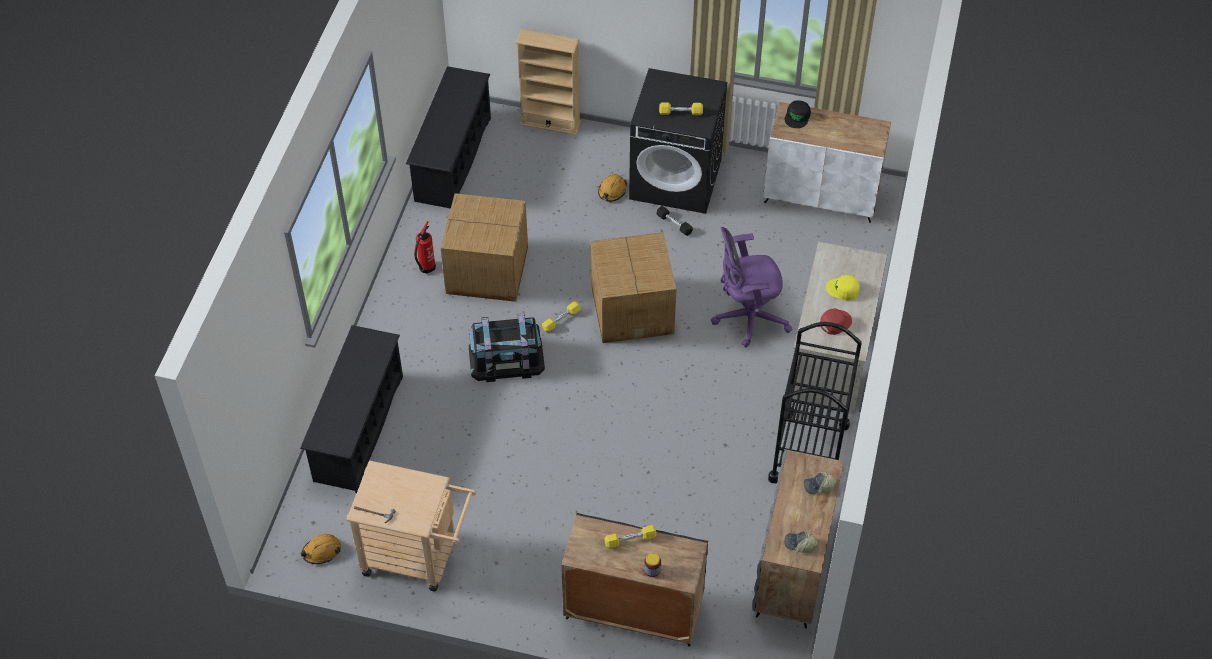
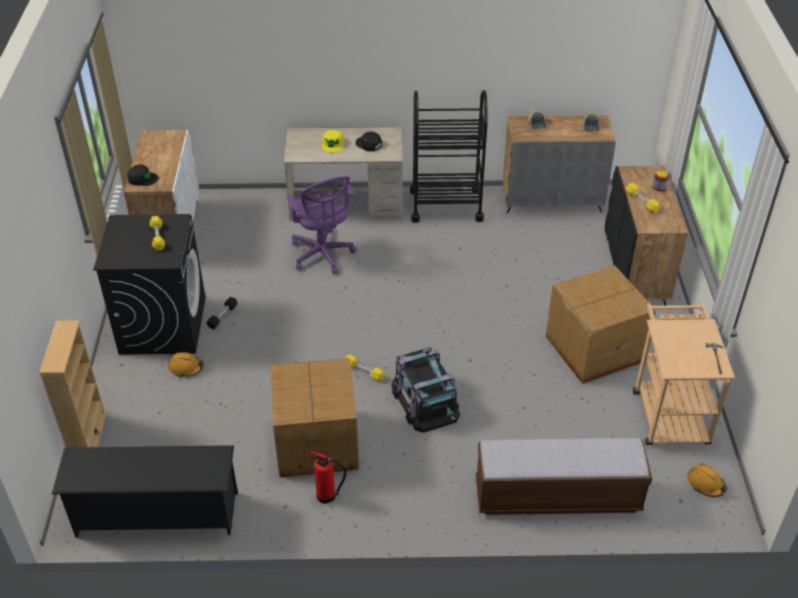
camera: 105 degrees left, 10 degrees down
(358, 428) = (557, 496): black shoe rack -> bench
(633, 309) = (335, 325): cardboard box -> cardboard box (592, 348)
(835, 322) = (368, 144): red cap -> black cap

